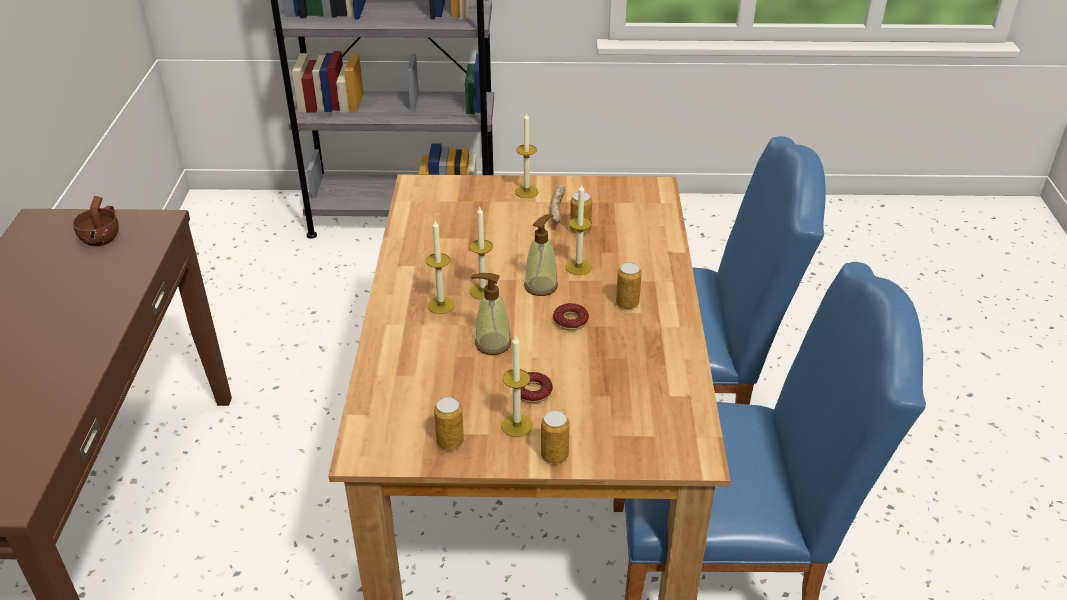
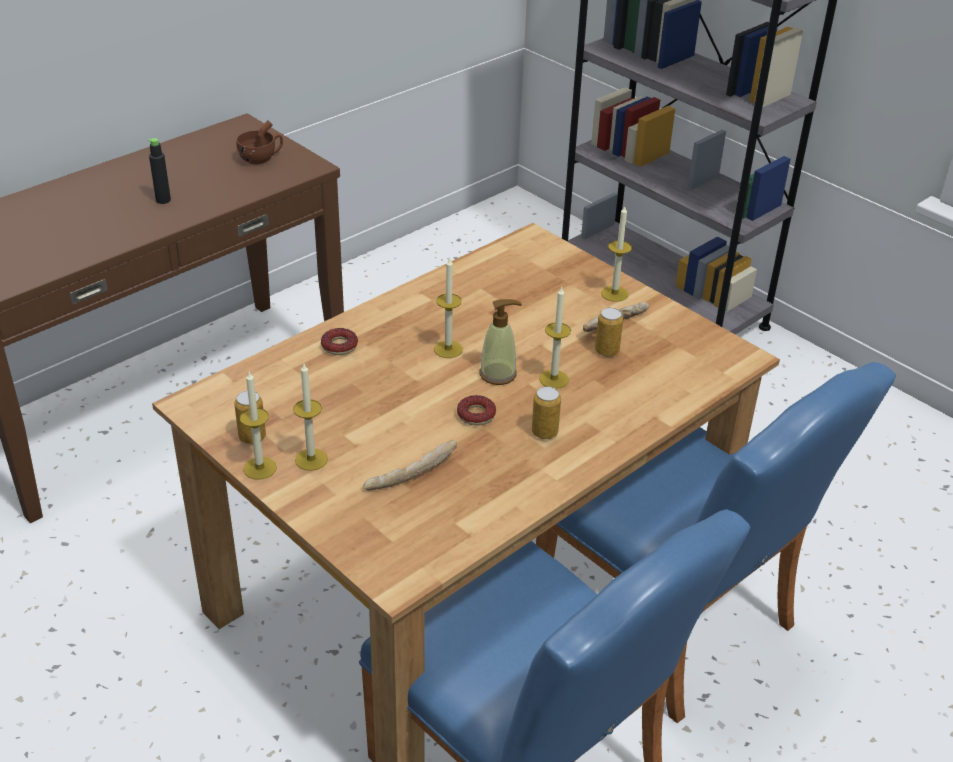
camera: 45 degrees right, 0 degrees up
(65, 318) = (163, 200): none -> black bottle
(441, 305) = (401, 340): candle -> candle (260, 468)
(492, 344) = (390, 392): soap dispenser -> none
(533, 391) = (361, 445): donut -> donut (339, 346)
(554, 455) = (301, 498): can -> none
(593, 386) = (410, 473): none -> bread

